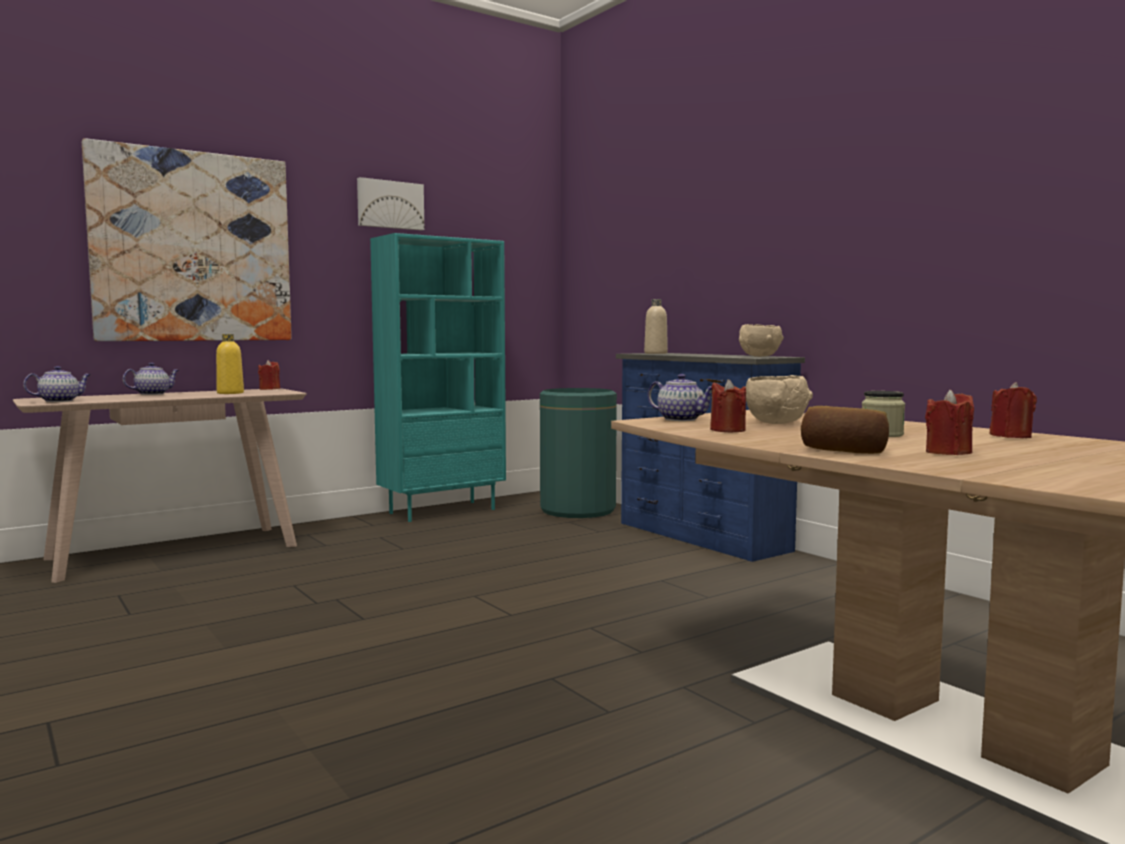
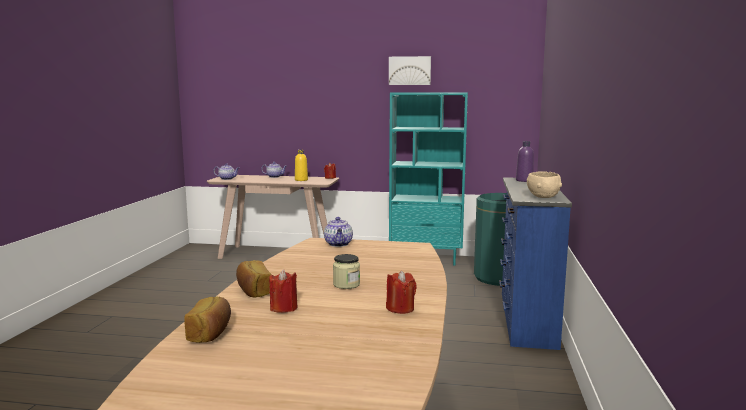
camera: 45 degrees right, 5 degrees up
(193, 247) = (300, 102): picture -> none
(655, 353) = (524, 180): beige bottle -> purple bottle
(727, 430) = (305, 259): red candle -> none
(775, 423) = (359, 259): beige bowl -> none
(1024, 474) = (211, 333): none -> bread

